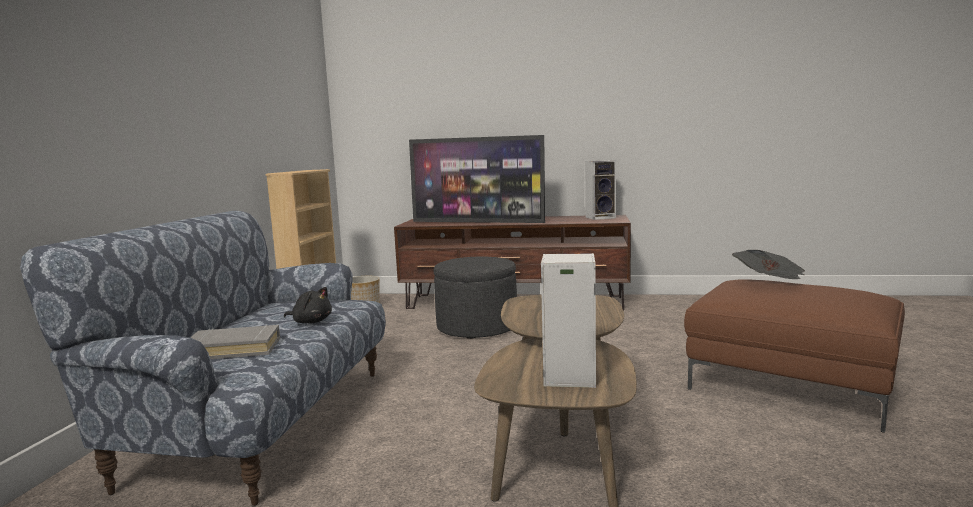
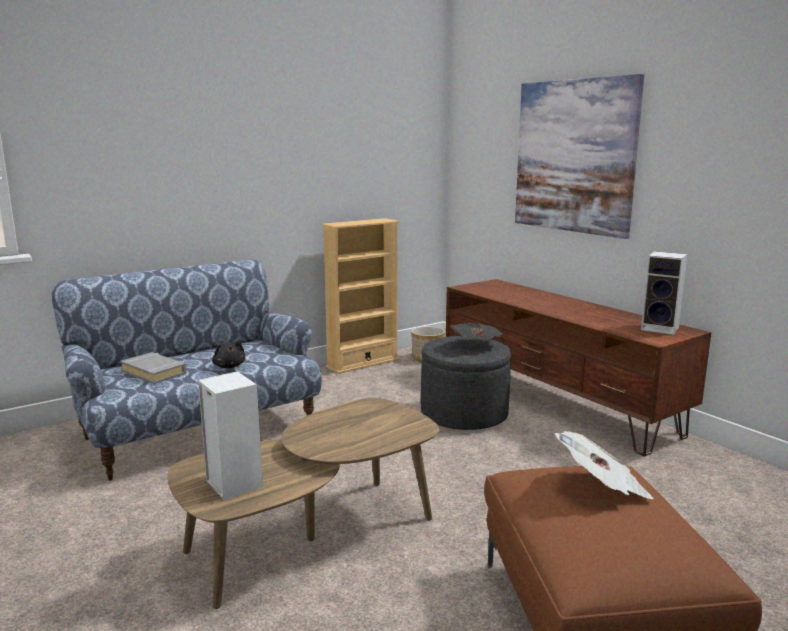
camera: 45 degrees right, 5 degrees up
(478, 222) = (522, 301): television -> none
(481, 260) = (476, 345): none -> newspaper
(486, 100) = (574, 156): none -> picture

